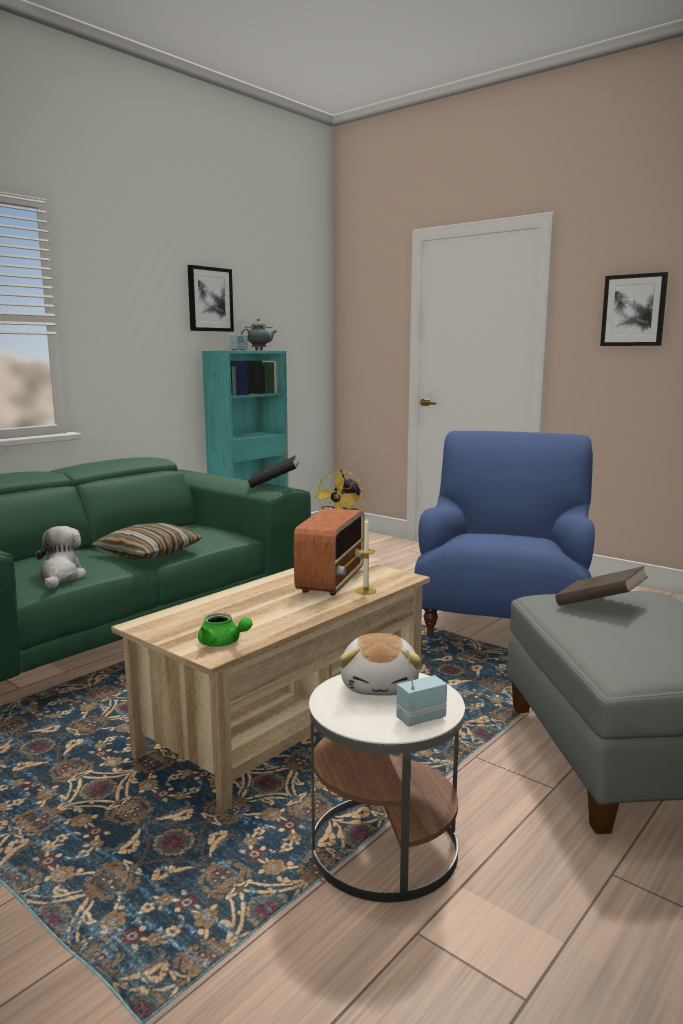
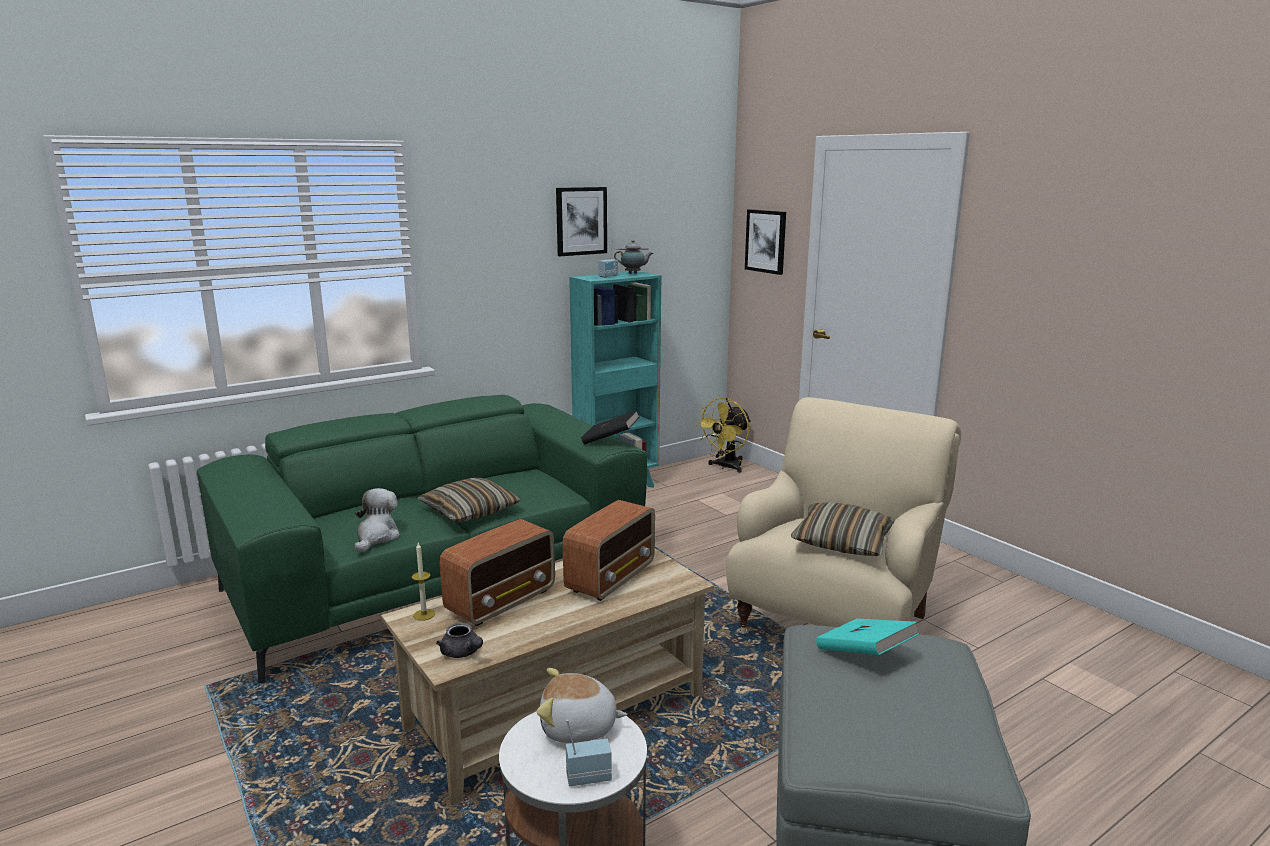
camera: 15 degrees right, 5 degrees up
(223, 643) = (462, 653): green teapot -> grey teapot
(236, 605) = (502, 601): none -> radio
(365, 591) = (635, 598): candle -> candle (424, 614)
(381, 685) = (578, 728): plush toy -> plush toy turned 75 degrees clockwise
(503, 628) = (835, 623): blue armchair -> beige armchair
(519, 540) = (842, 542): none -> pillow
(599, 605) = (864, 655): brown book -> turquoise book
(633, 310) = (1050, 261): picture -> picture (766, 241)

